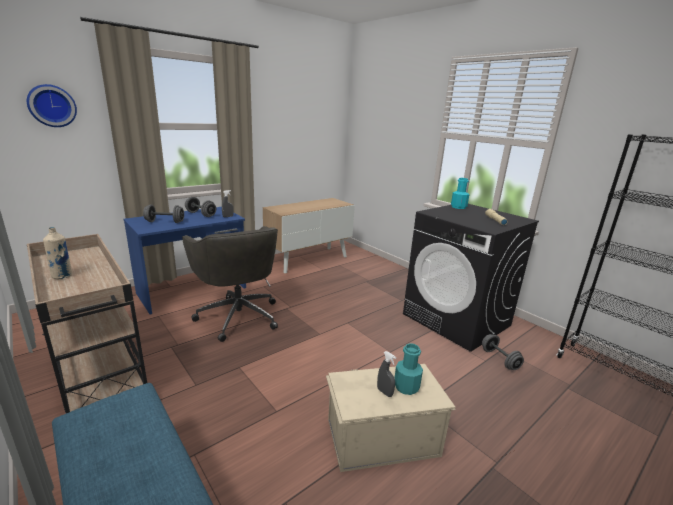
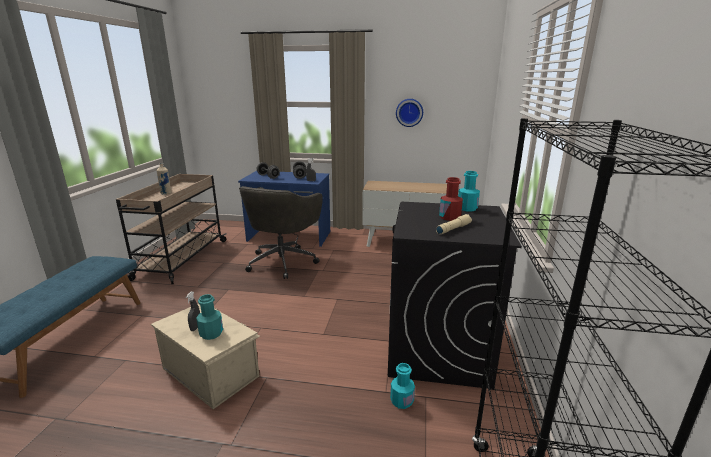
camera: 50 degrees right, 0 degrees up
(52, 106) = (228, 91): wall clock -> wall clock (409, 112)
(471, 214) = (449, 217): none -> red bottle
(499, 359) = (401, 401): grey dumbbell -> turquoise bottle

